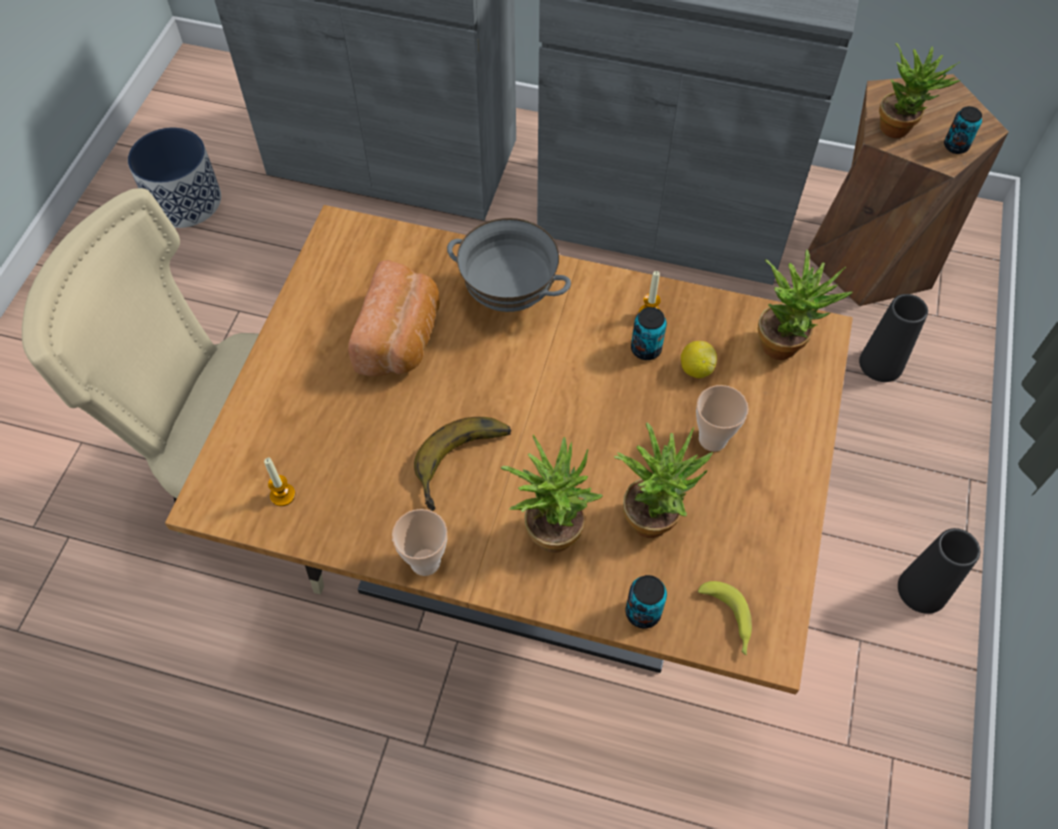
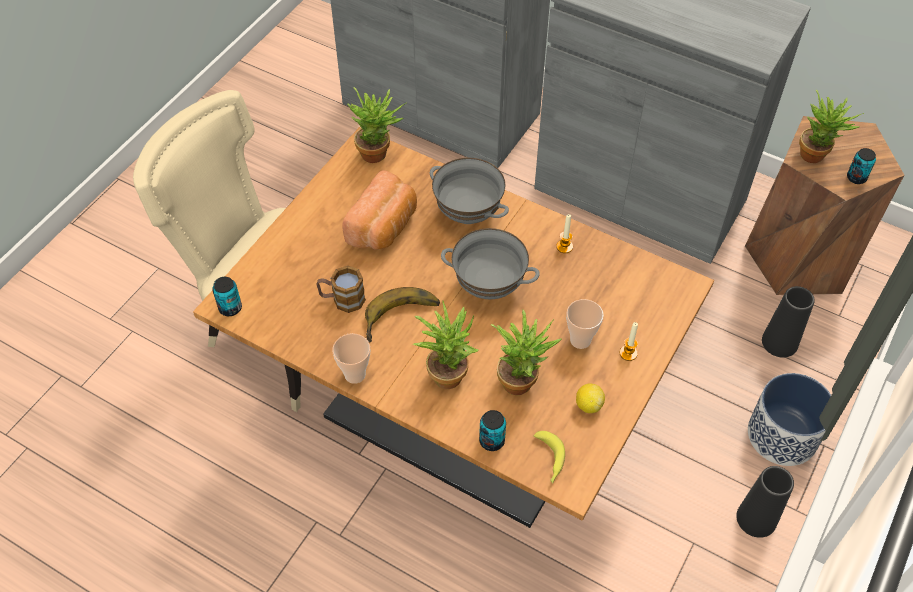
camera: 15 degrees right, 5 degrees down
(186, 202) = (278, 112): planter -> planter (782, 436)
(282, 495) = (274, 311): candle -> candle (628, 353)
(374, 456) = (342, 299): none -> mug
(569, 391) = (489, 286): none -> grey bowl
(646, 349) = (553, 270): can -> can (230, 308)
(696, 369) = (585, 291): lemon -> lemon (588, 405)
(785, 342) = (657, 286): potted plant -> potted plant (379, 153)

